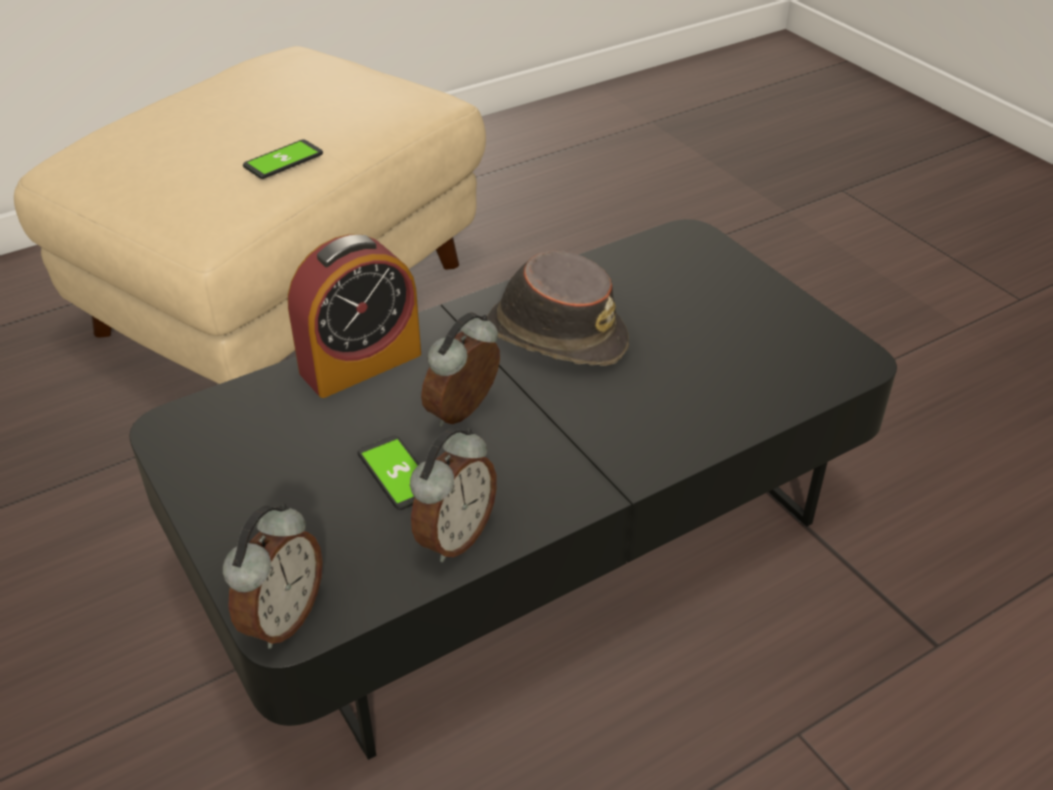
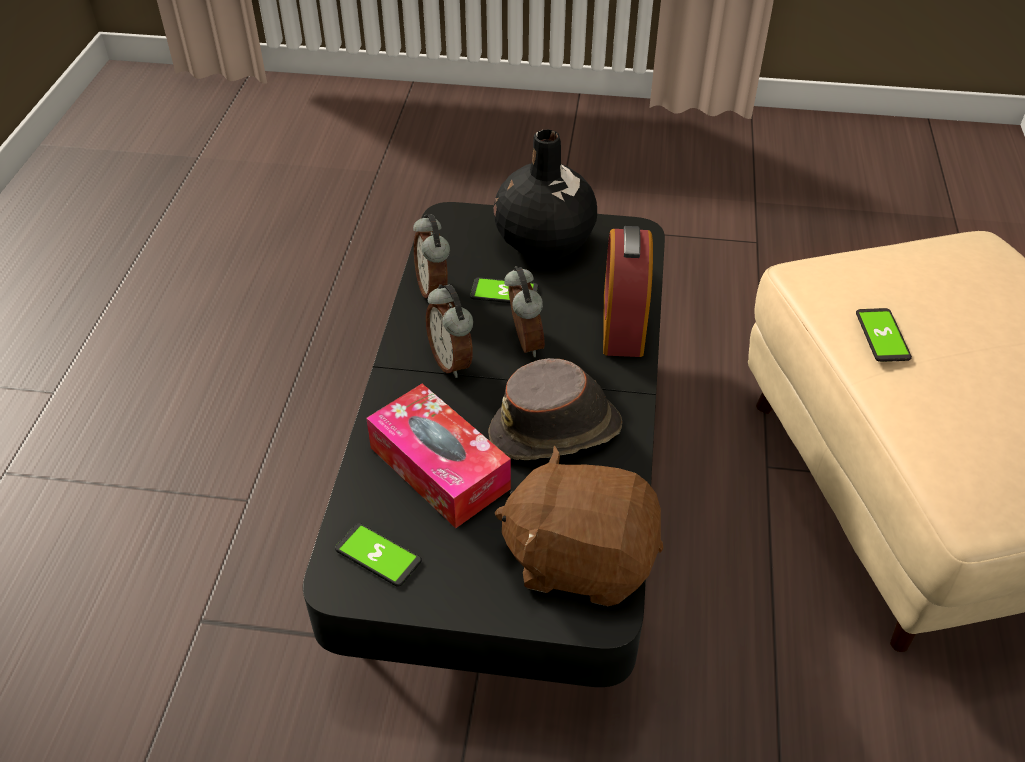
camera: 130 degrees right, 5 degrees up
(264, 493) = (544, 243): none -> black vase
(282, 618) = (453, 217): alarm clock -> alarm clock (452, 361)
(662, 264) = (580, 558): none -> brown plush toy
(686, 375) = (439, 468): none -> tissue box
(808, 356) = (378, 555): none -> phone

